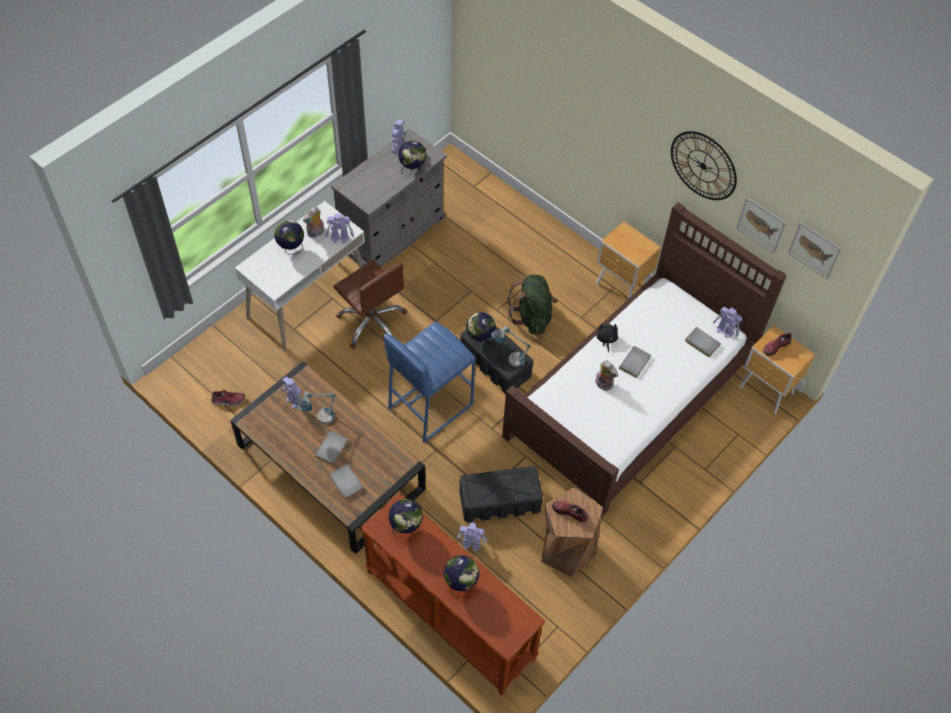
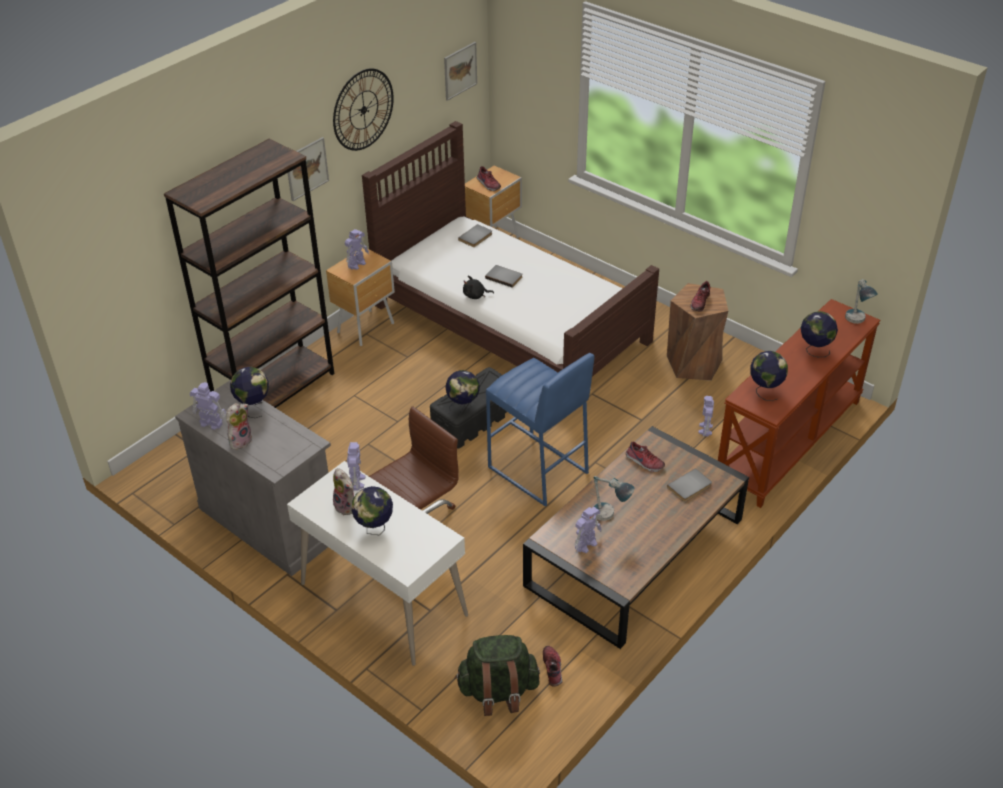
camera: 90 degrees left, 15 degrees down
(333, 449) = (647, 502): grey book -> none
(379, 452) = (644, 462): none -> shoe
(499, 501) = (650, 411): black storage box -> none
(509, 359) = (490, 383): table lamp -> table lamp (856, 323)
(532, 316) = (406, 393): green backpack -> green backpack (498, 692)
(536, 229) = (275, 392): none -> brown bookcase
(605, 383) = (532, 296): plush toy -> plush toy (240, 440)
(725, 331) = (460, 224): toy robot -> toy robot (357, 264)
(761, 224) = (421, 103): picture -> picture (306, 168)

